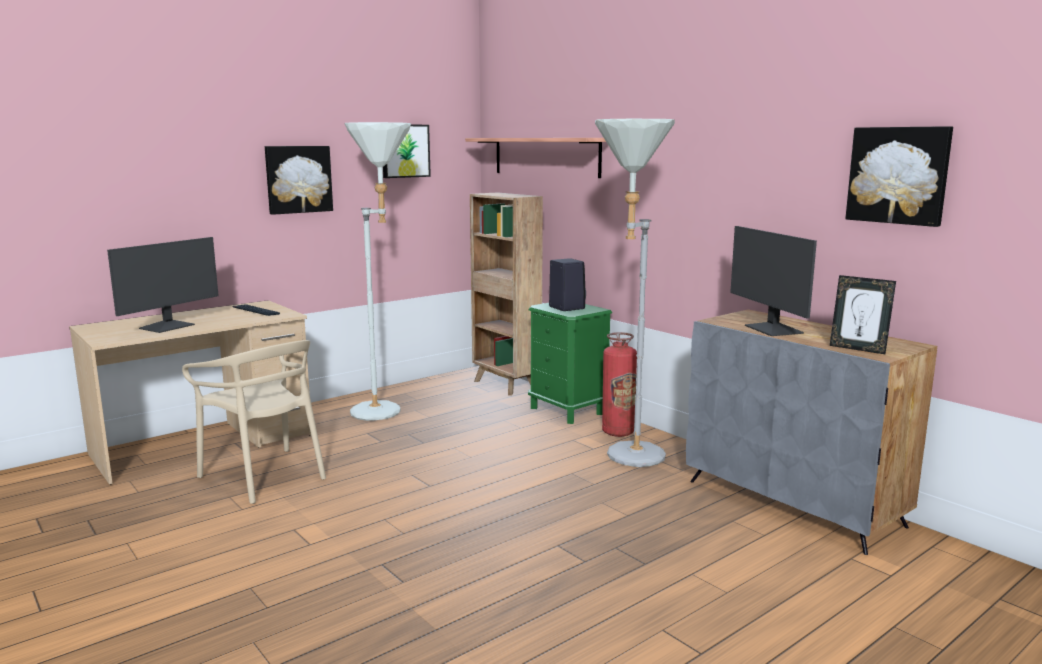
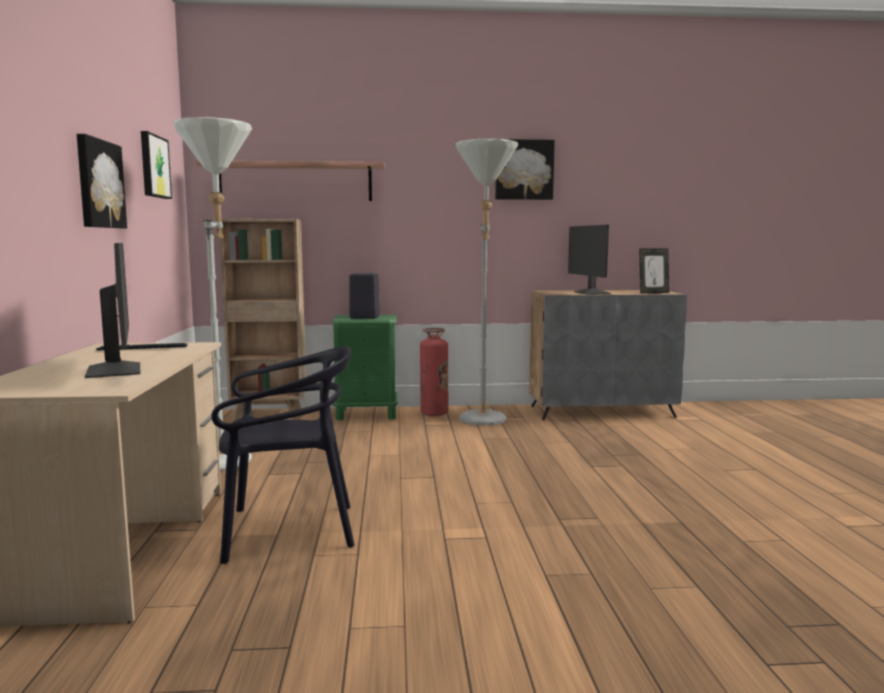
camera: 55 degrees left, 5 degrees down
(265, 476) = (288, 530): beige chair -> black chair
(772, 329) = (591, 293): monitor -> monitor turned 60 degrees clockwise
(898, 175) = (628, 190): picture -> picture (524, 170)

